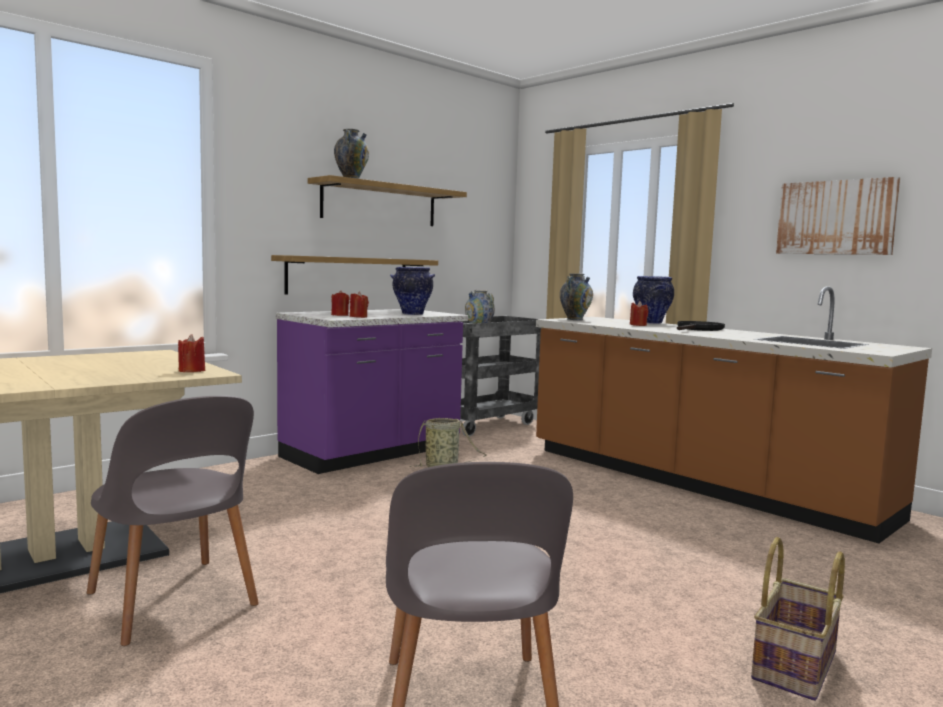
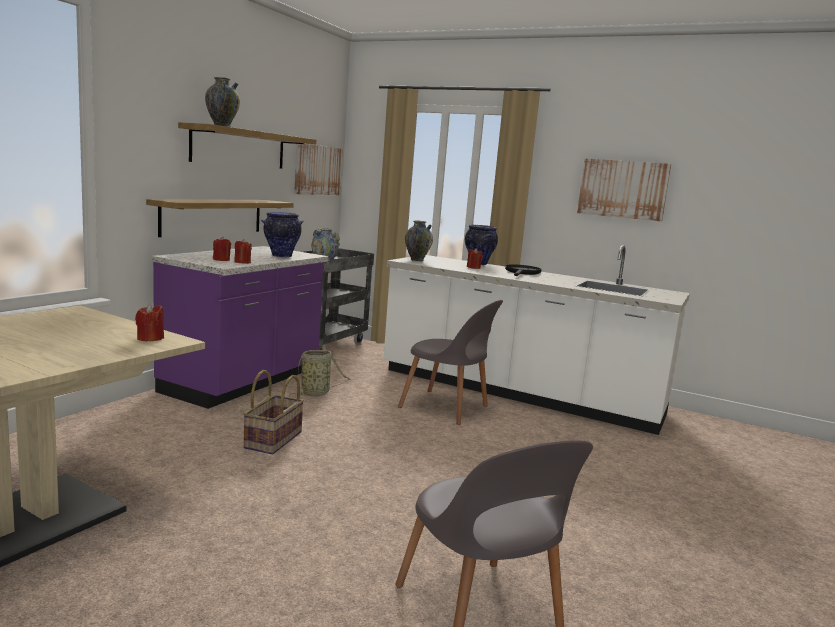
camera: 20 degrees left, 5 degrees up
(173, 602) = (169, 560): grey chair -> grey chair (447, 408)
(479, 228) = (317, 170): none -> picture
(697, 482) = (518, 393): brown counter -> white counter
(796, 666) = (662, 540): basket -> basket (274, 440)

